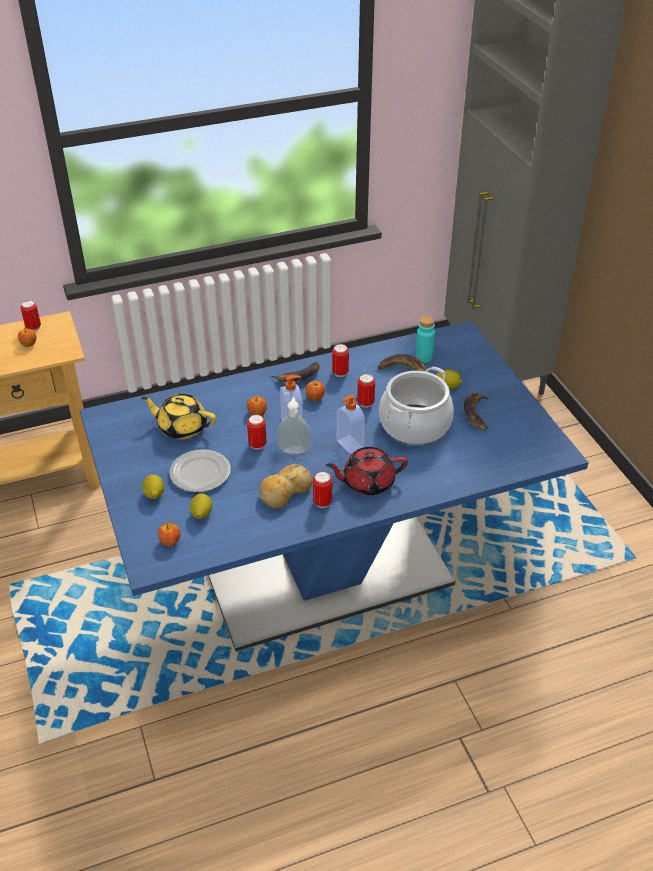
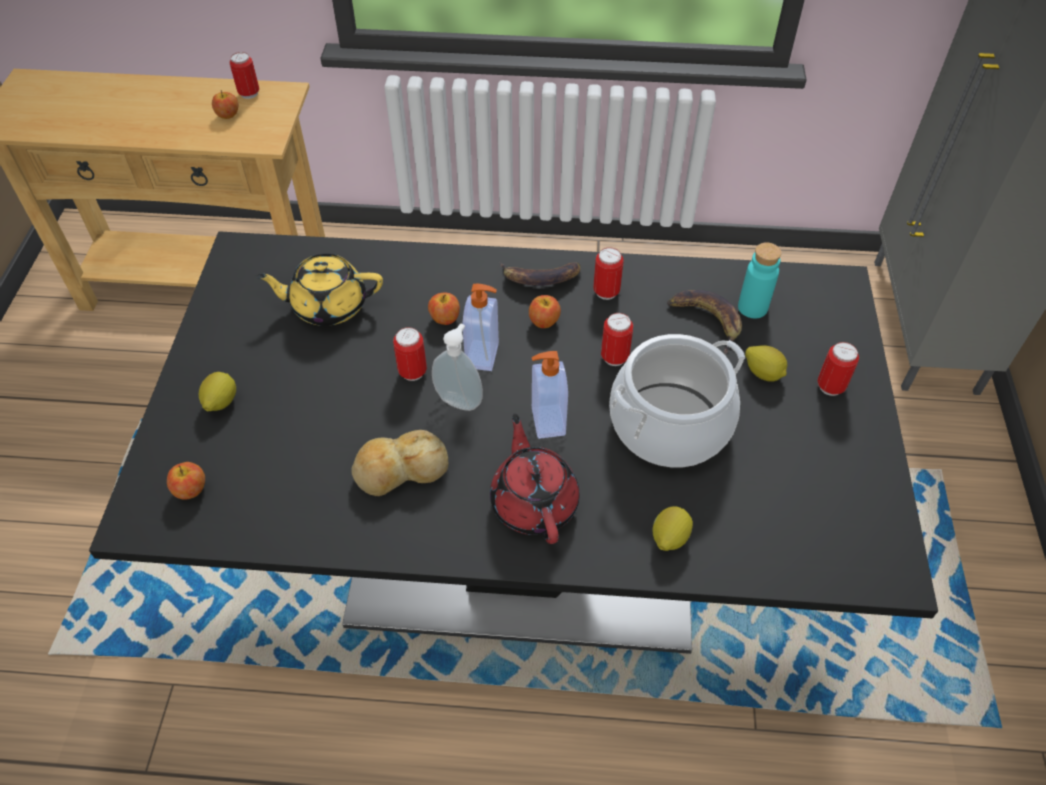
camera: 25 degrees right, 10 degrees up
(182, 427) = (328, 305): yellow teapot -> yellow teapot turned 45 degrees counterclockwise
(200, 473) = (305, 390): plate -> none
(201, 514) = (261, 461): lemon -> lemon (669, 538)
(322, 502) = (444, 511): can -> can (830, 386)
(326, 571) = (522, 557): blue dining table -> black dining table
(367, 482) = (534, 501): red teapot -> red teapot turned 60 degrees clockwise
(476, 413) = (784, 439): banana -> none

